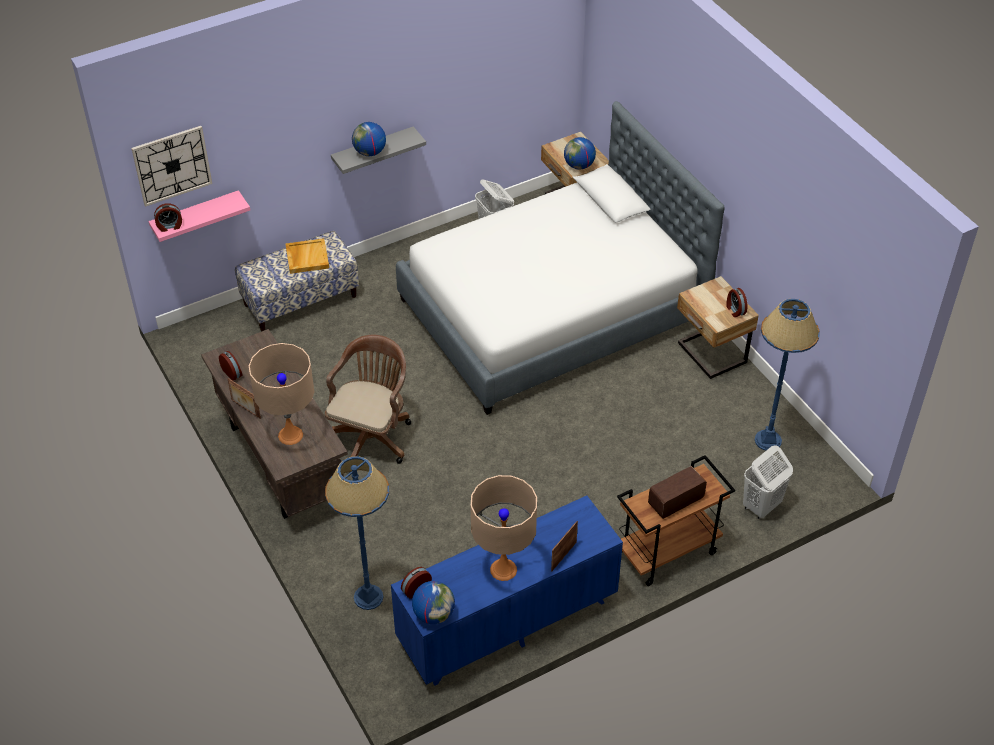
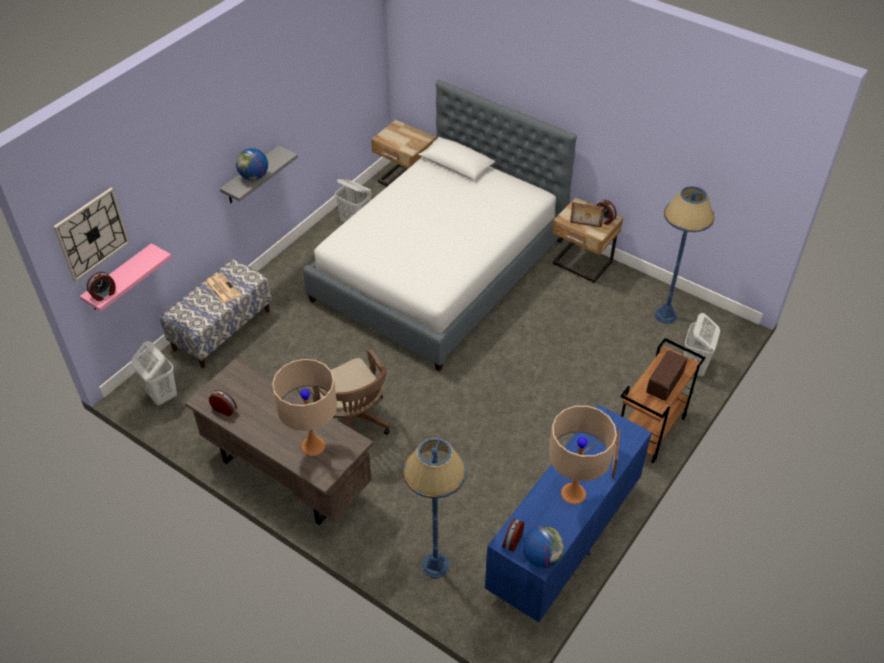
camera: 25 degrees left, 0 degrees up
(210, 344) = (161, 395): none -> white laundry basket
(245, 409) = (257, 437): picture frame -> picture frame (585, 225)
(307, 257) = (222, 288): beige tray -> newspaper
(371, 435) = (353, 423): brown office chair -> brown office chair turned 150 degrees clockwise
(579, 166) = (411, 146): globe -> none

